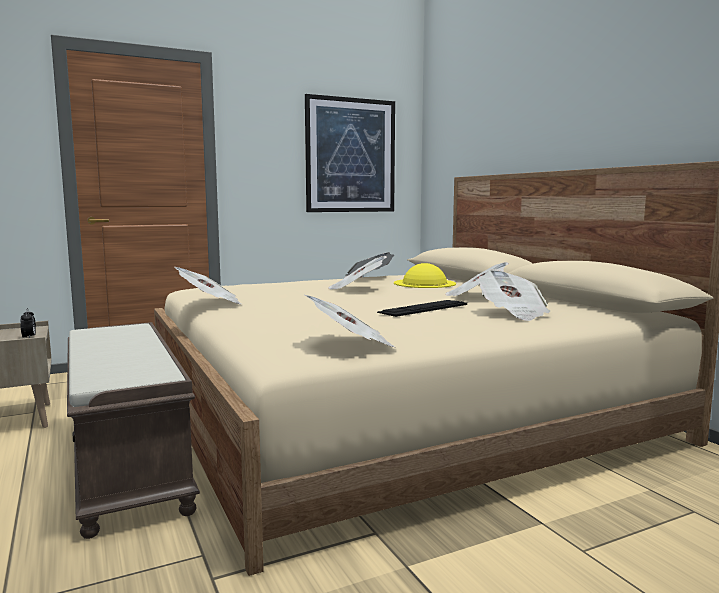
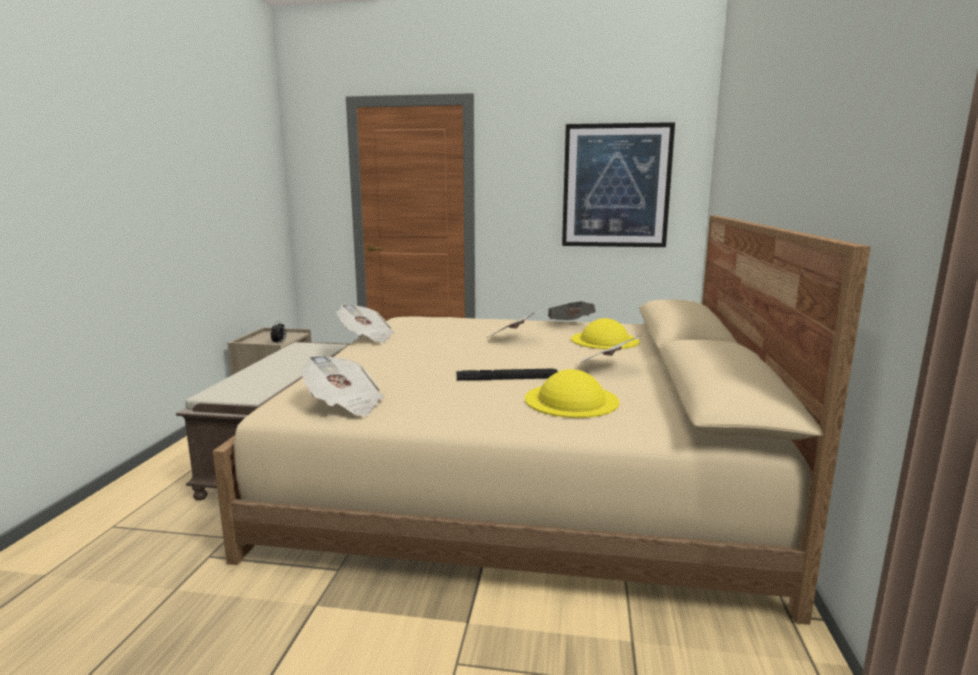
camera: 35 degrees right, 5 degrees up
(513, 313) = (571, 400): newspaper -> yellow hat

